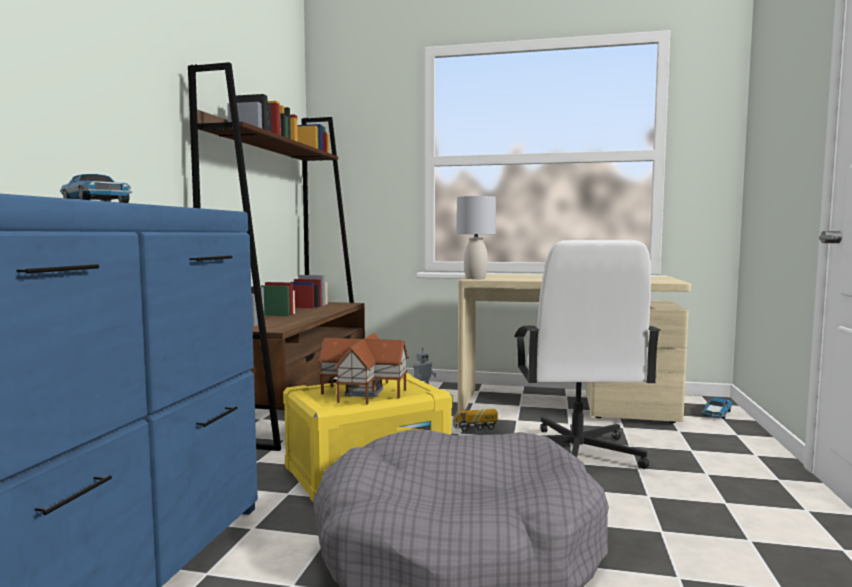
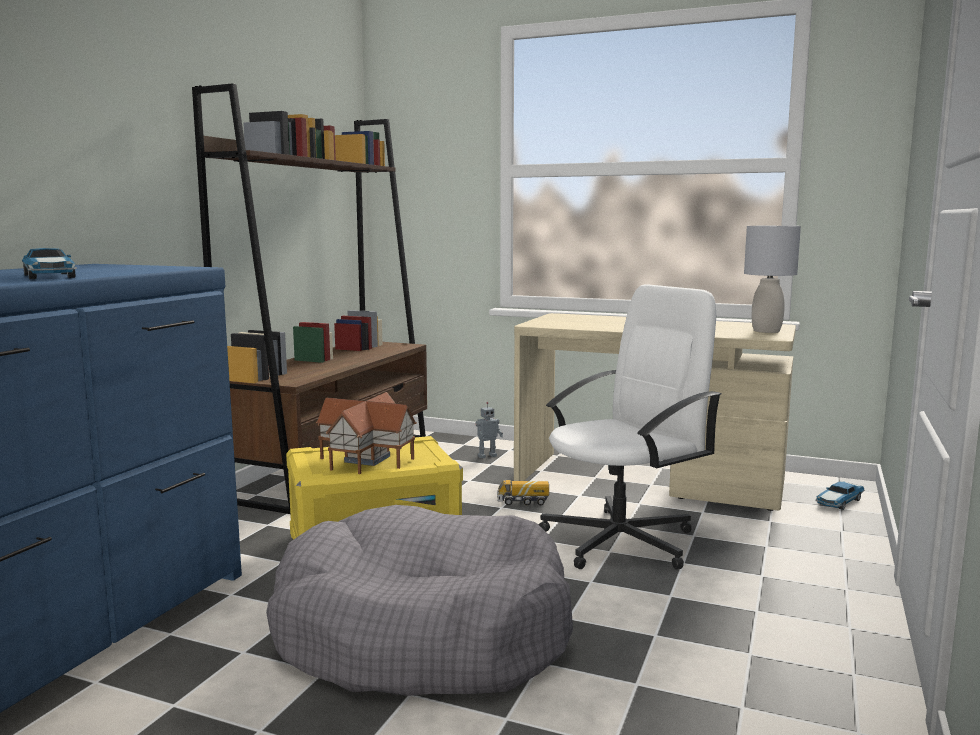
camera: 10 degrees right, 5 degrees up
(475, 278) = (537, 323): grey table lamp -> grey table lamp (766, 331)
(576, 454) = (621, 541): white office chair -> white office chair turned 135 degrees counterclockwise

